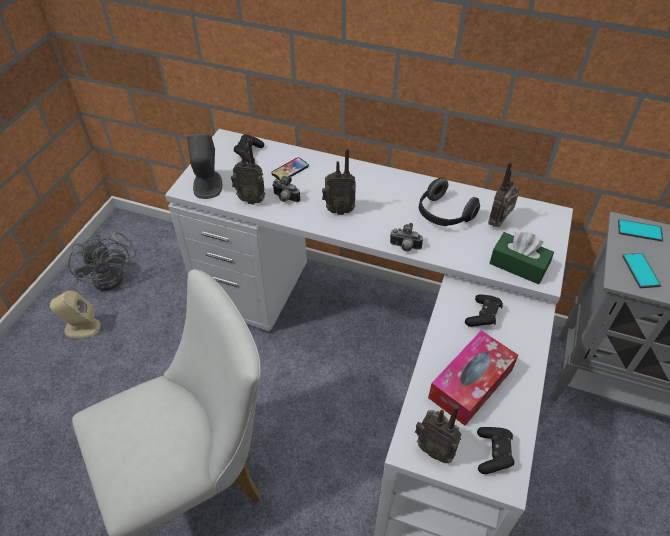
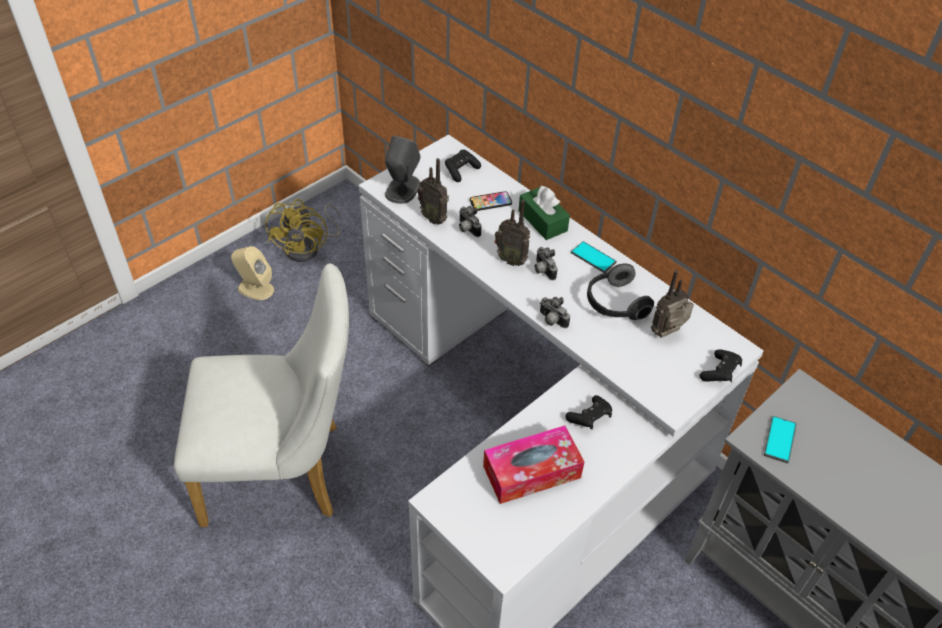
camera: 25 degrees right, 0 degrees up
(113, 275) = (309, 248): grey fan -> yellow fan
(369, 209) = (542, 271): none -> camera
(434, 449) = (458, 510): radio -> none
(493, 453) = (509, 538): black game controller -> black game controller (720, 372)
(518, 265) = (655, 383): green tissue box -> green tissue box (542, 221)
(639, 231) = (815, 401): phone -> phone (593, 257)

